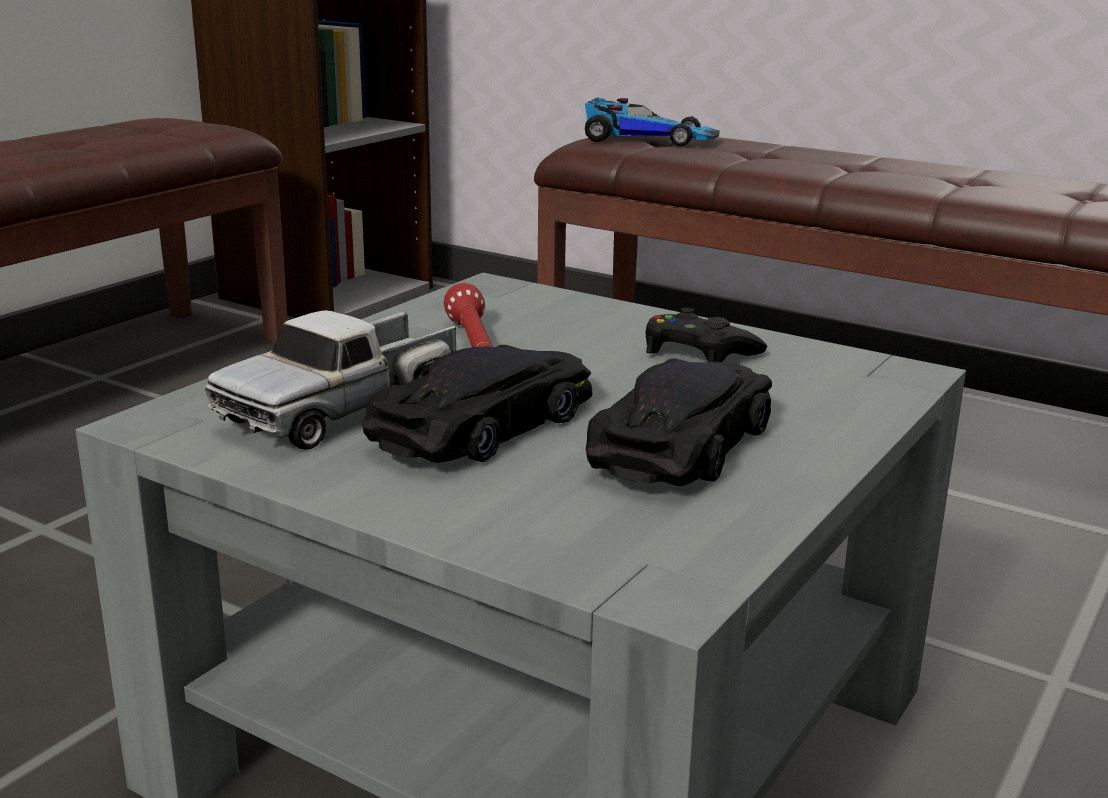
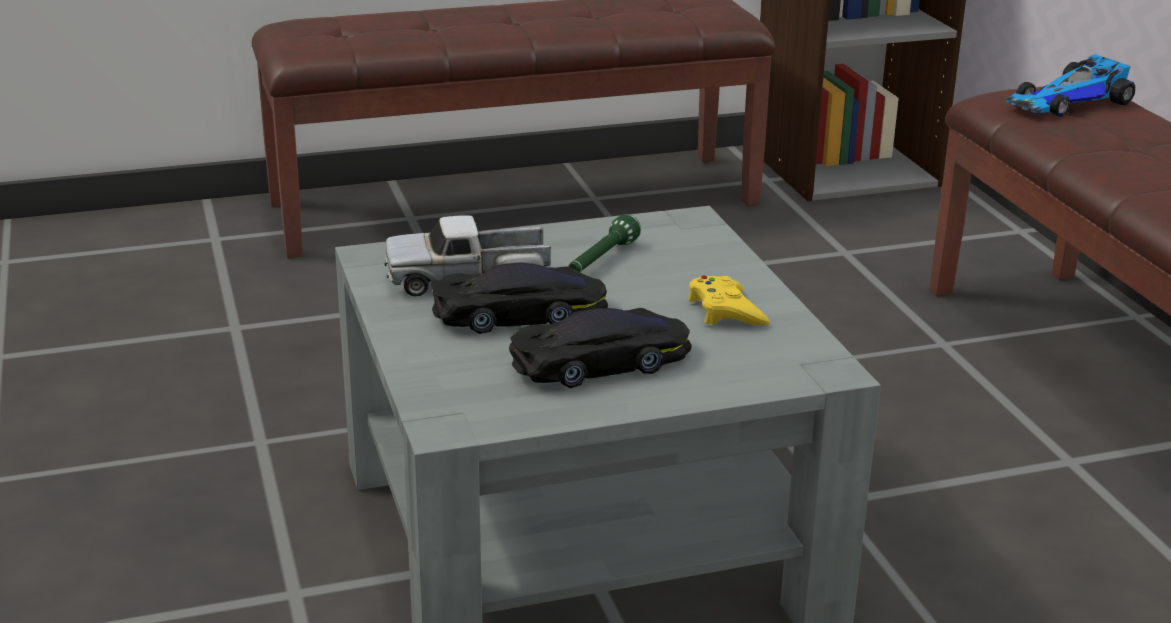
camera: 40 degrees right, 5 degrees up
(473, 345) = (601, 260): red flashlight -> green flashlight
(647, 138) = (1068, 102): toy car -> toy car turned 90 degrees clockwise
(698, 352) = (725, 311): black game controller -> yellow game controller

